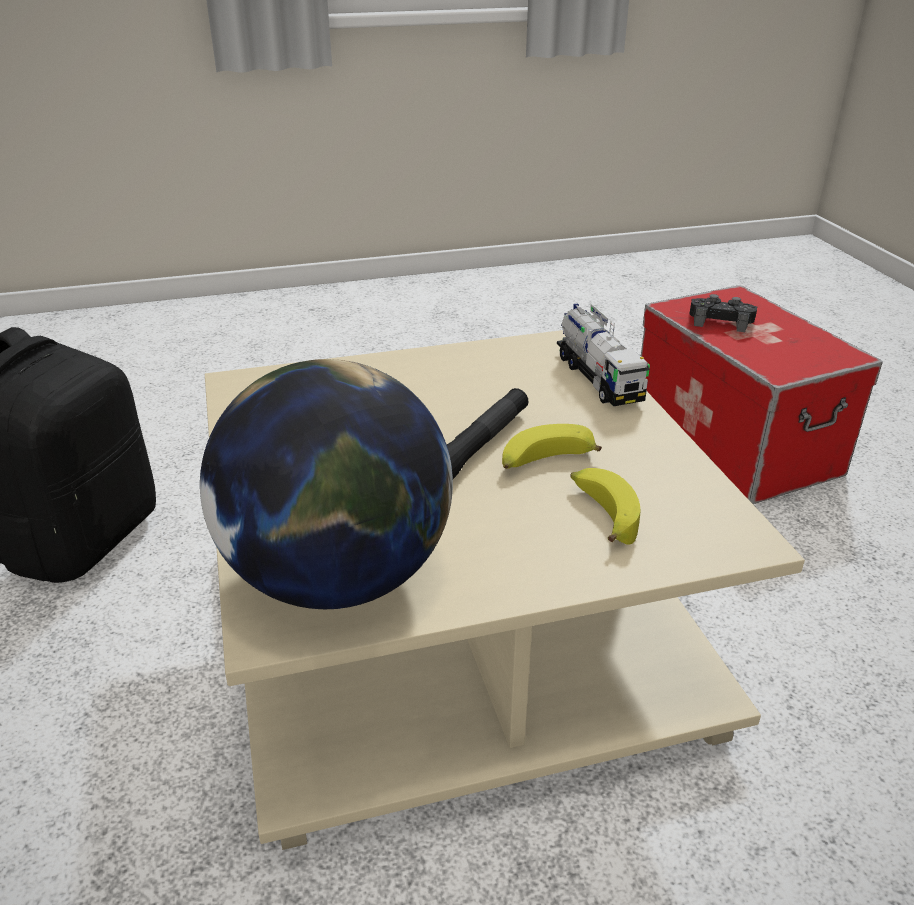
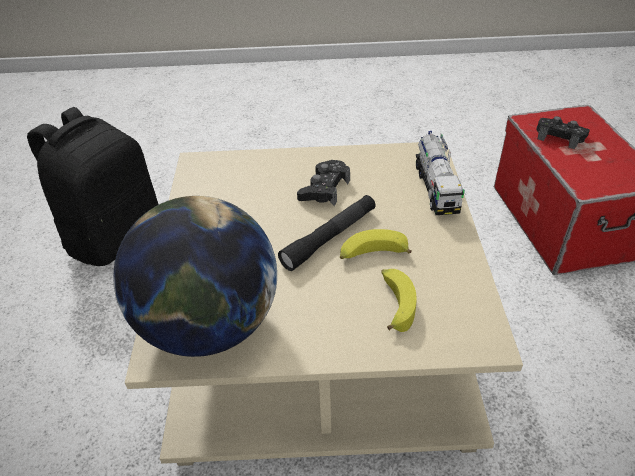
camera: 15 degrees right, 10 degrees up
(443, 395) = (324, 189): none -> black game controller

